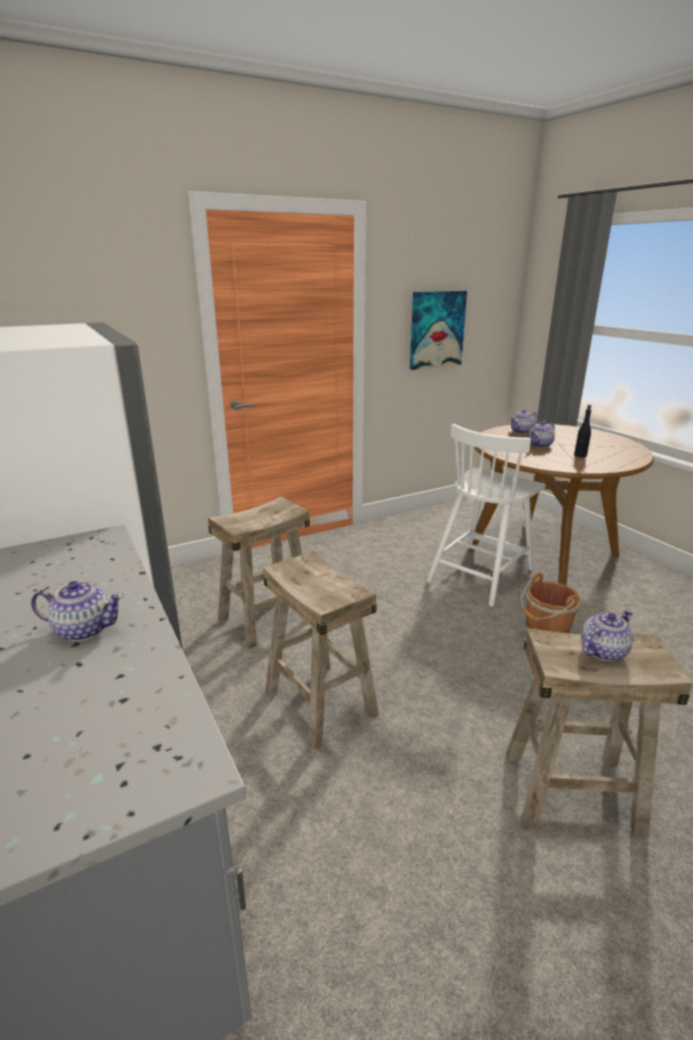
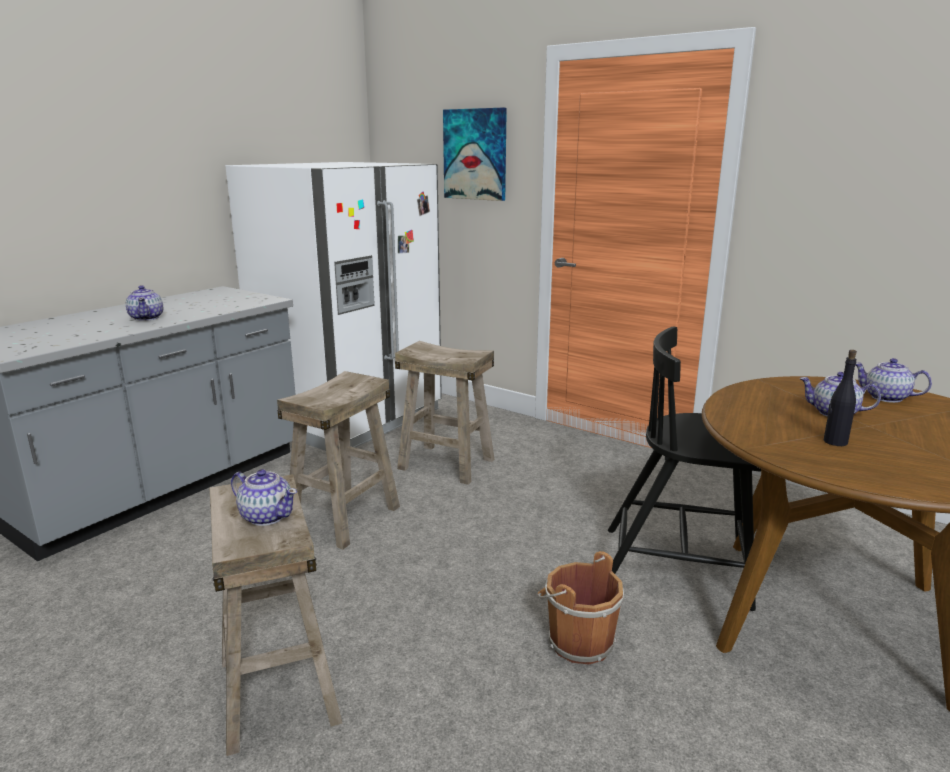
camera: 65 degrees right, 5 degrees down
(436, 329) = (871, 211): picture -> picture (475, 154)
(481, 574) = (678, 567): white chair -> black chair

